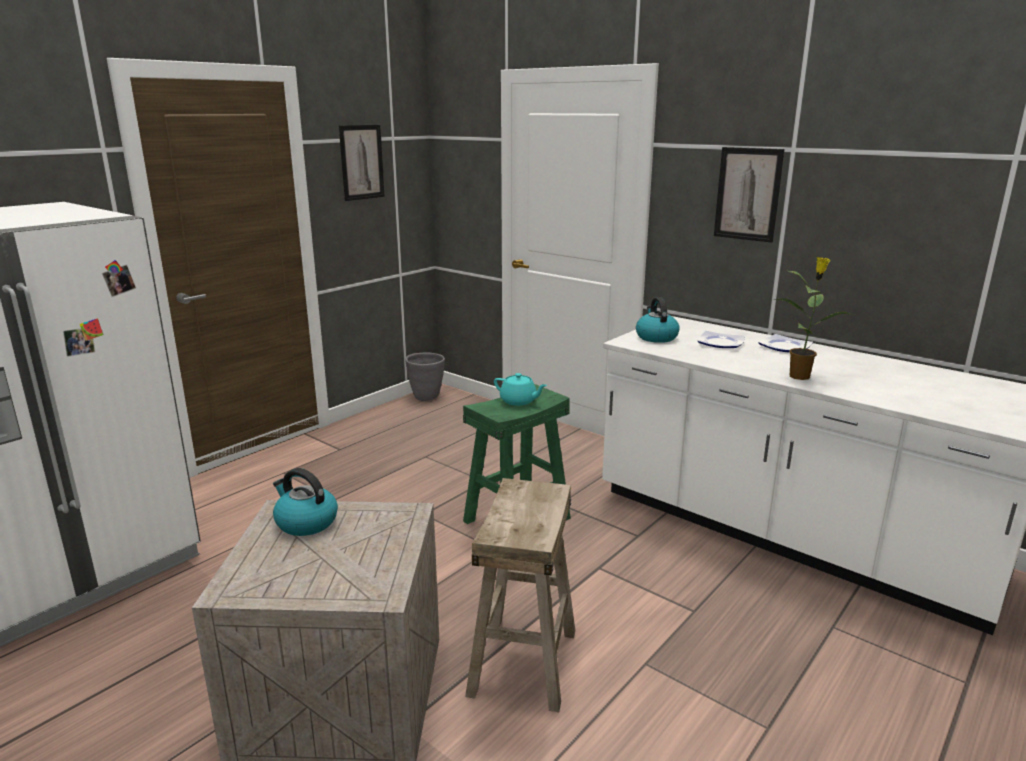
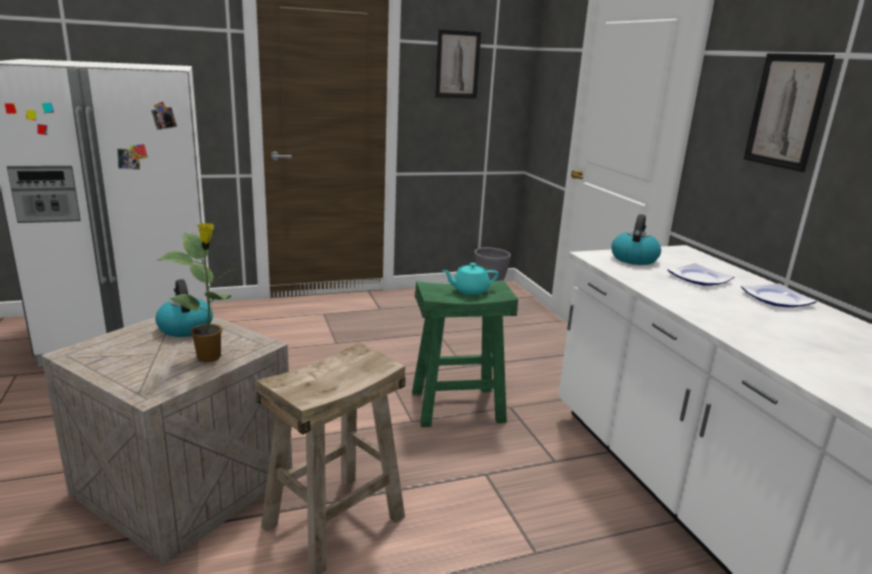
camera: 30 degrees right, 0 degrees up
(519, 401) = (469, 290): turquoise teapot -> turquoise teapot turned 105 degrees clockwise
(800, 376) = (743, 329): potted plant -> potted plant (210, 357)

